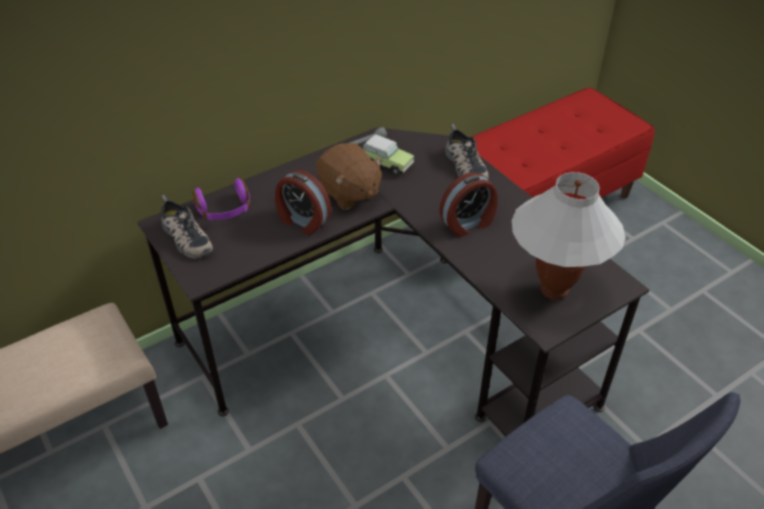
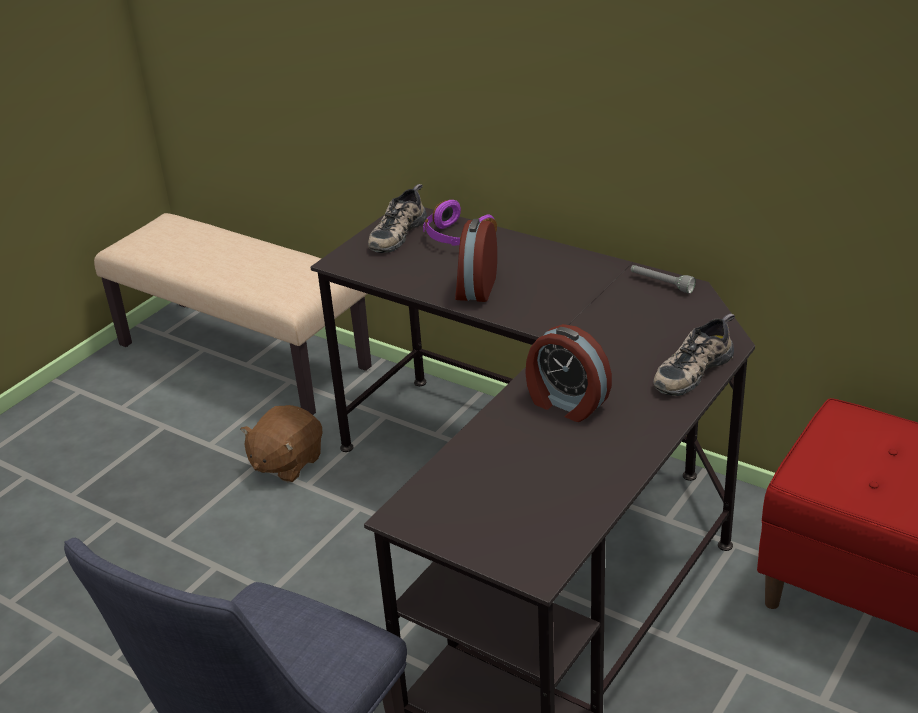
camera: 70 degrees right, 10 degrees down
(349, 193) = (552, 301): brown plush toy -> brown plush toy (286, 463)
(386, 163) = (636, 310): toy car -> none
(554, 290) = (483, 507): white table lamp -> none

